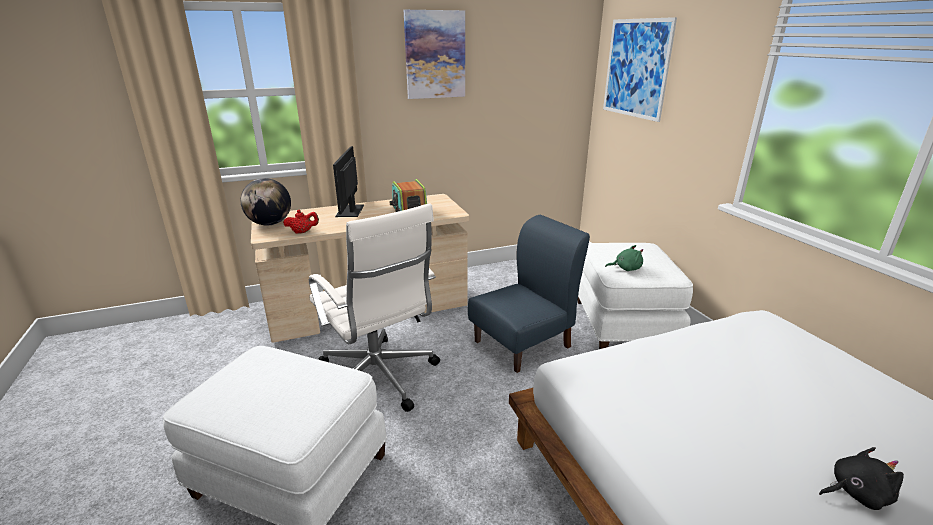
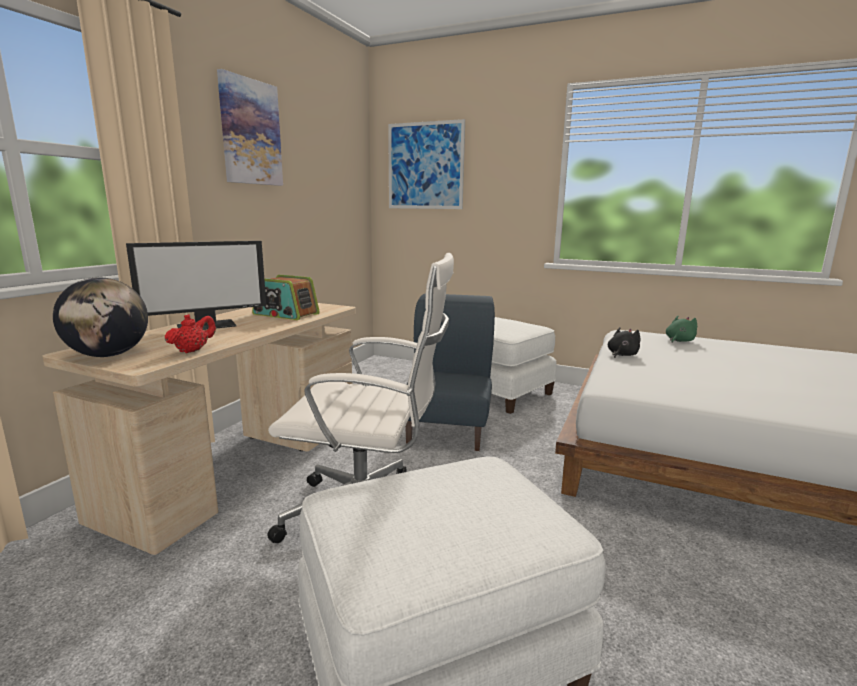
camera: 45 degrees left, 10 degrees down
(350, 211) = (207, 325): monitor -> monitor turned 75 degrees counterclockwise
(625, 268) = (504, 329): green plush toy -> green plush toy (679, 341)
(855, 493) = (816, 380): black plush toy -> black plush toy (622, 355)

